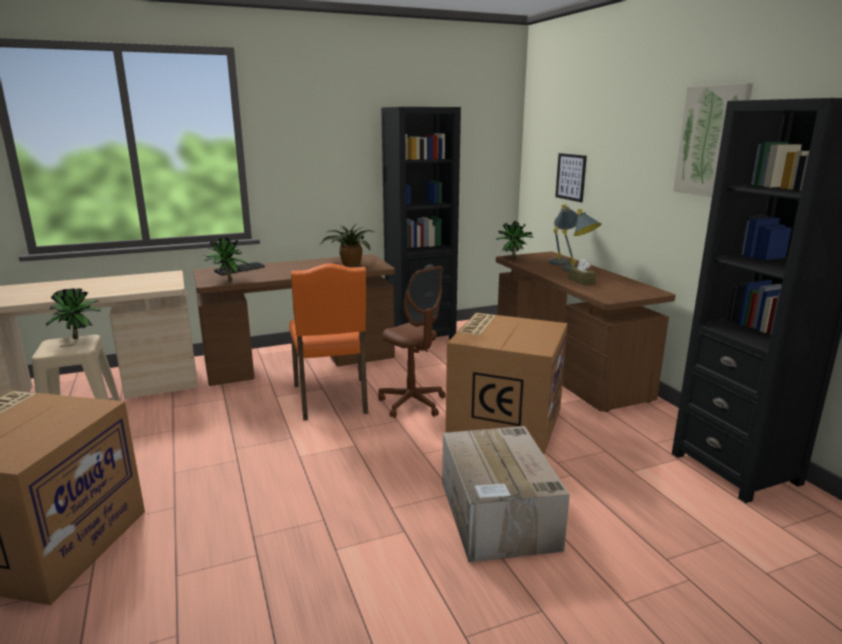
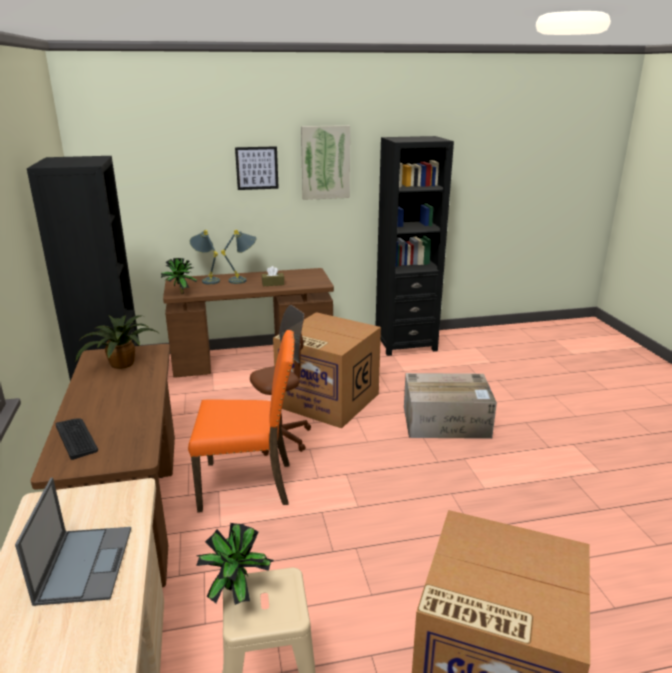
camera: 80 degrees left, 5 degrees up
(105, 287) = (85, 563): none -> laptop
(227, 281) = (137, 445): potted plant -> none
(571, 177) = (172, 206): picture -> picture (257, 168)

